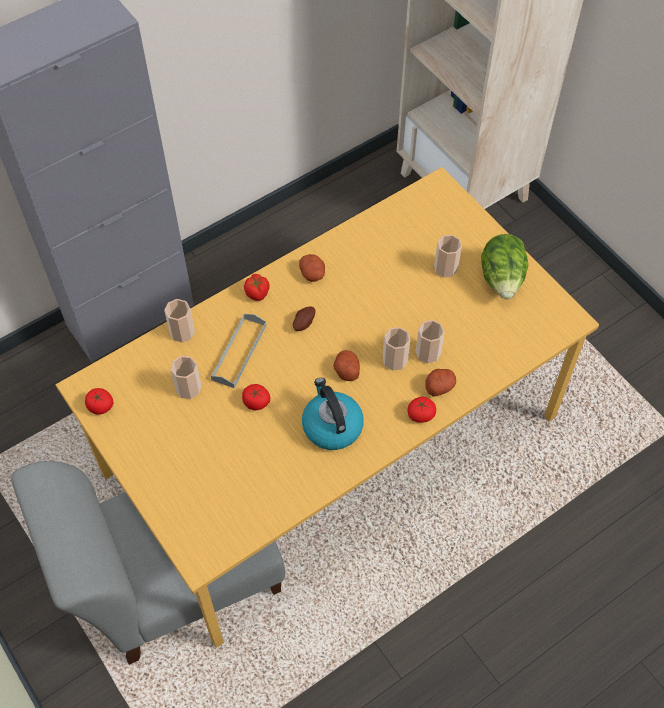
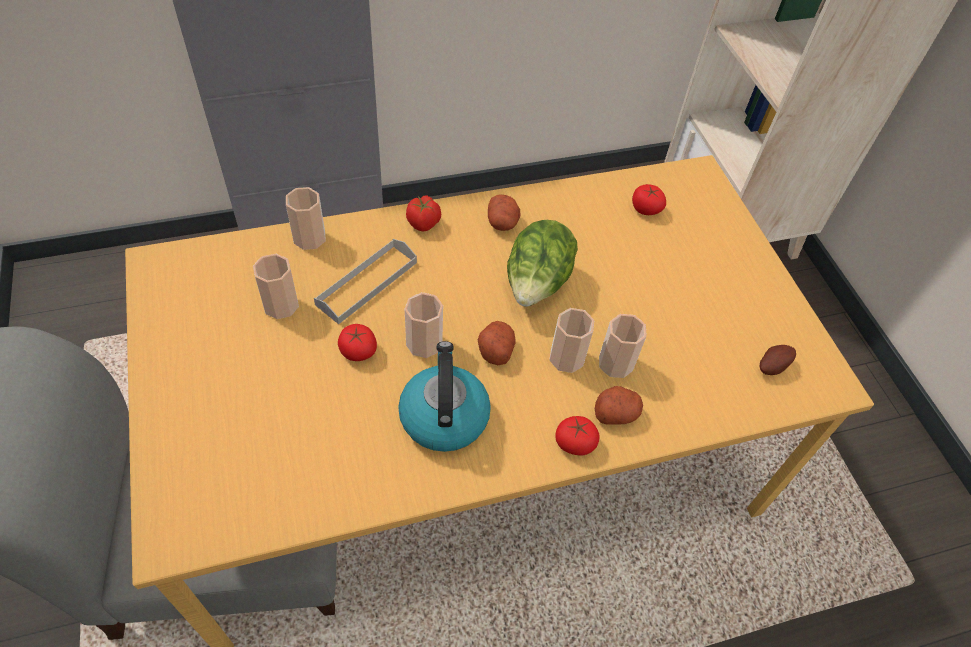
camera: 15 degrees right, 5 degrees down
(100, 406) = (161, 291): tomato -> tomato (646, 208)
(303, 323) = (465, 274): potato -> potato (772, 366)
(445, 268) = (677, 267): cup -> cup (424, 343)
(502, 279) = (749, 303): lettuce -> lettuce (537, 284)

